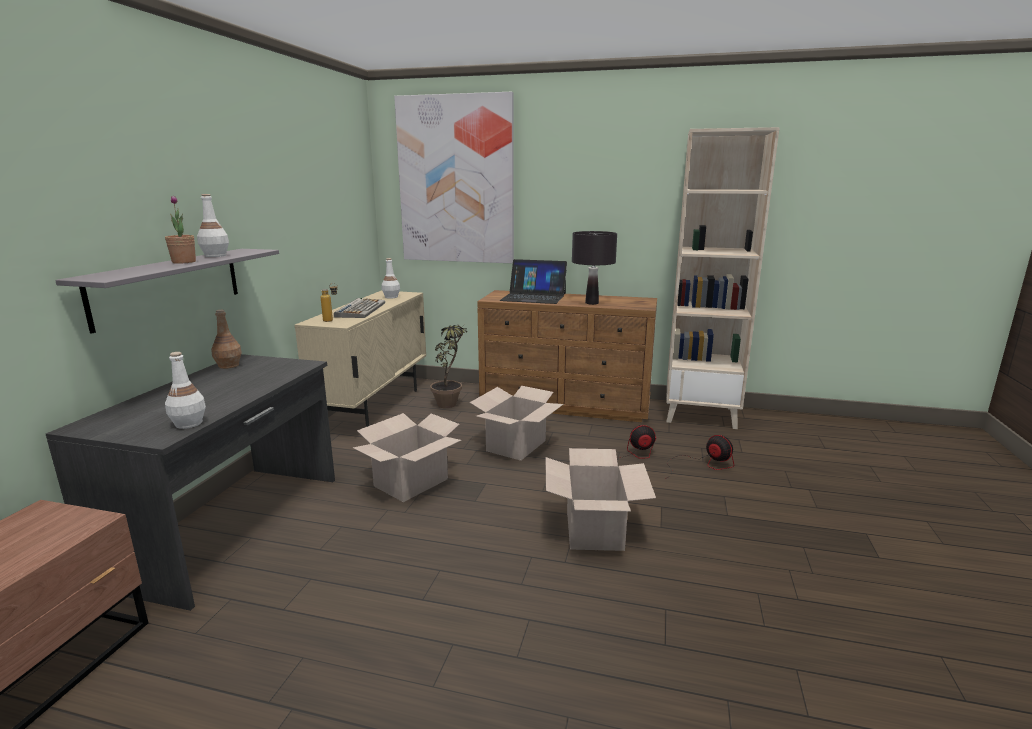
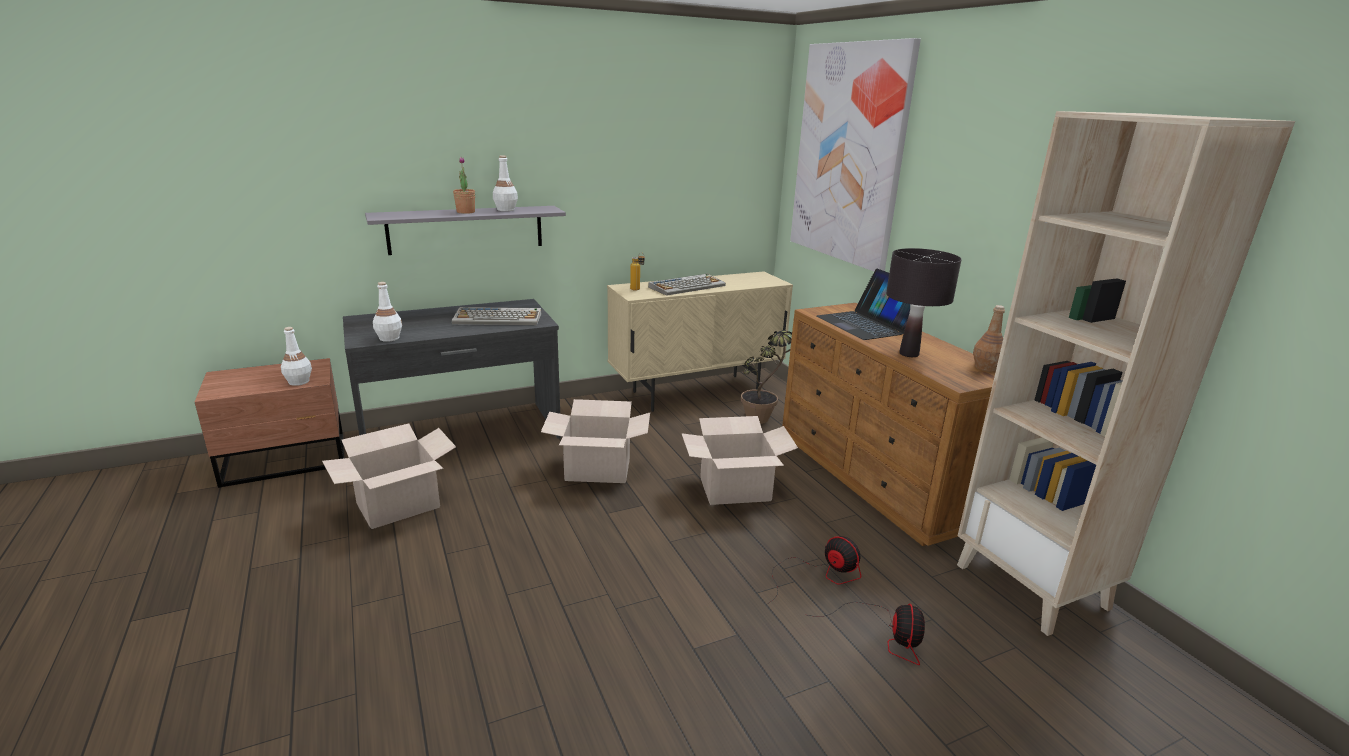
camera: 50 degrees right, 5 degrees up
(228, 365) = (505, 305): brown bottle -> brown bottle (986, 367)
(256, 374) = (499, 318): none -> keyboard
(391, 297) = (749, 281): white bottle -> white bottle (298, 382)
(593, 529) = (635, 602): cardboard box -> cardboard box (398, 505)

